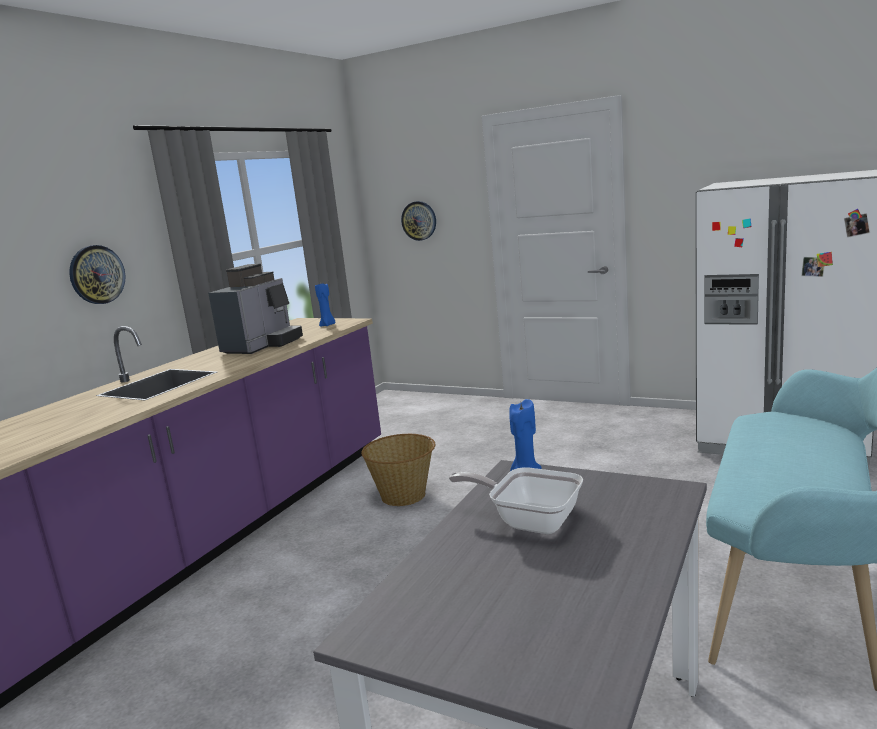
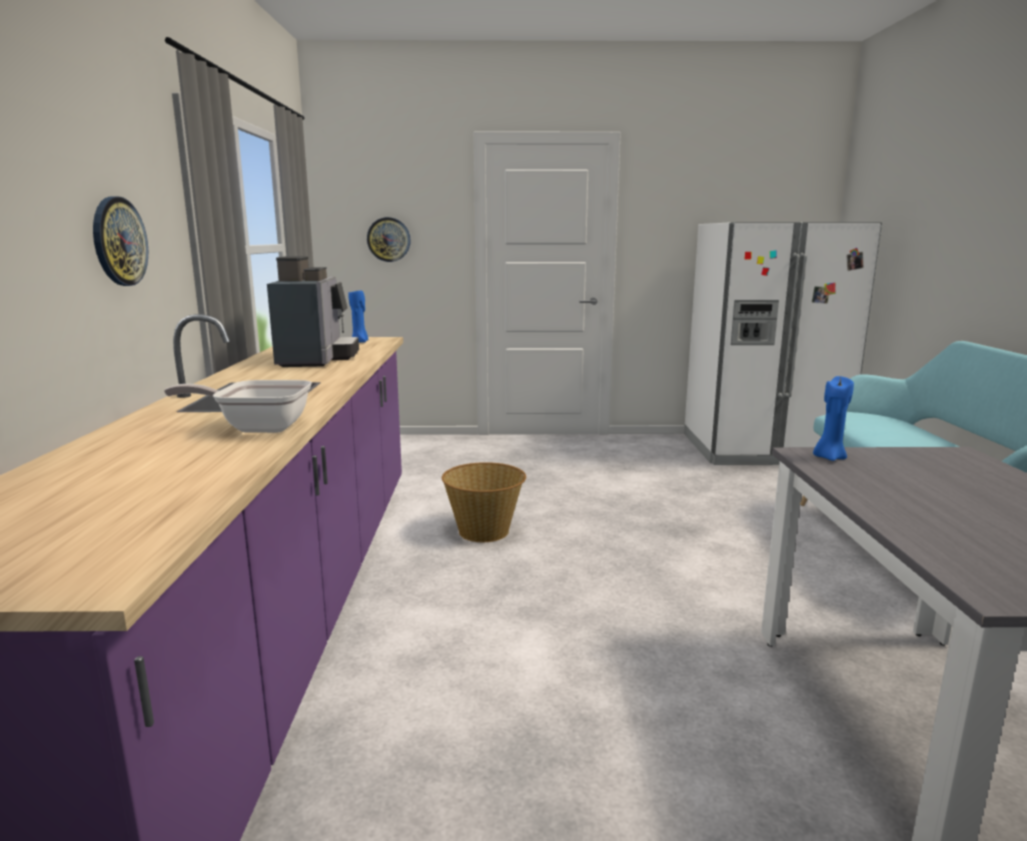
camera: 30 degrees left, 0 degrees up
(529, 521) = (909, 486): frying pan -> frying pan (257, 427)

